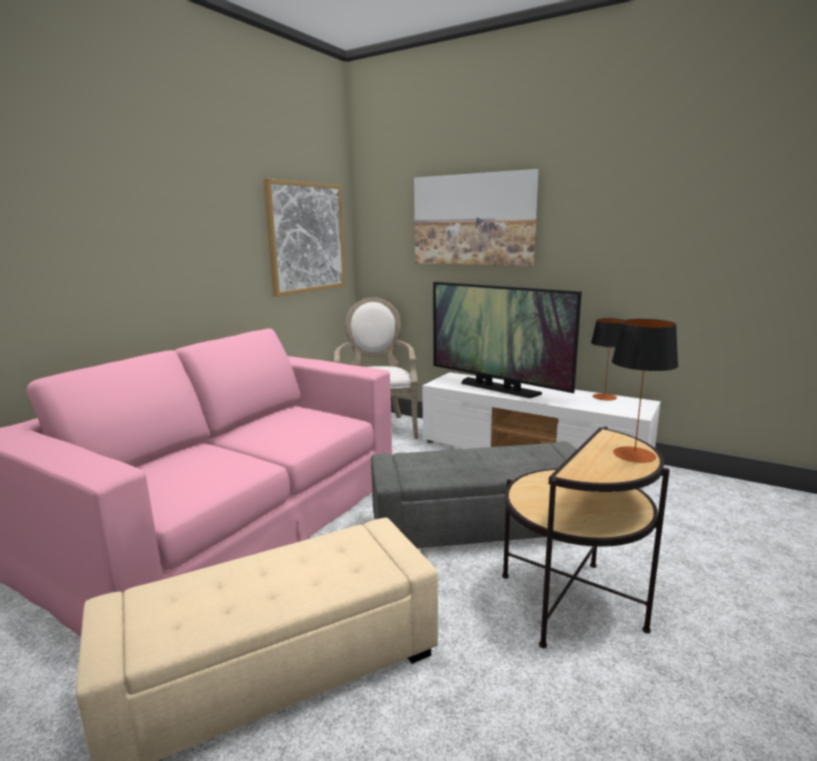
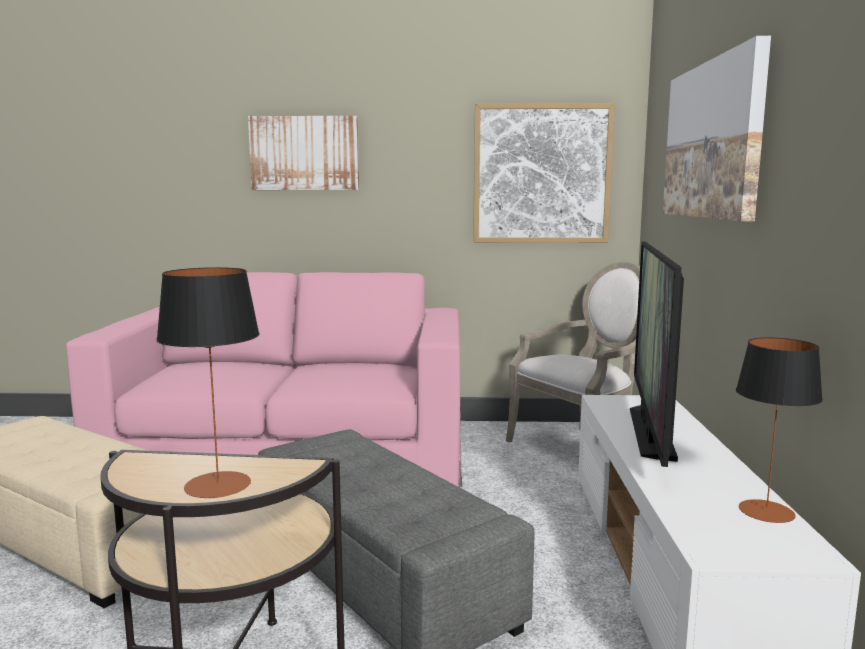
camera: 60 degrees right, 5 degrees down
(130, 220) = (304, 153): none -> picture

